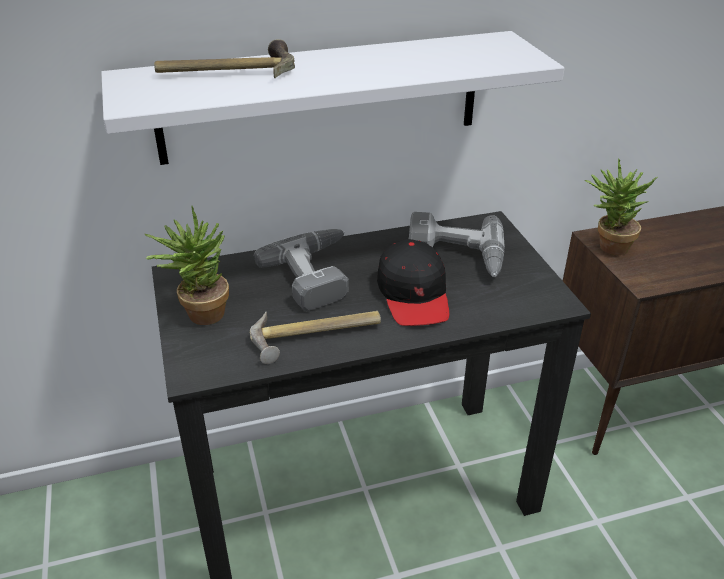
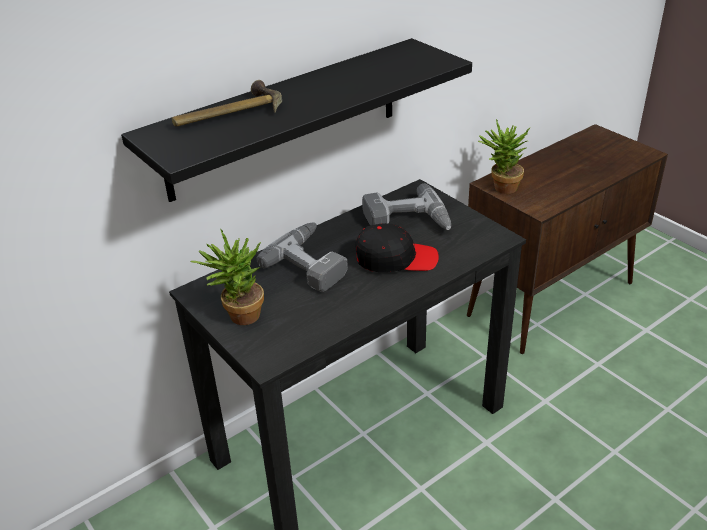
camera: 20 degrees left, 0 degrees up
(317, 337) = (344, 309): hammer -> none
(321, 97) = (285, 118): white shelf -> black shelf
(414, 295) = (395, 258): black cap -> black cap turned 60 degrees counterclockwise

